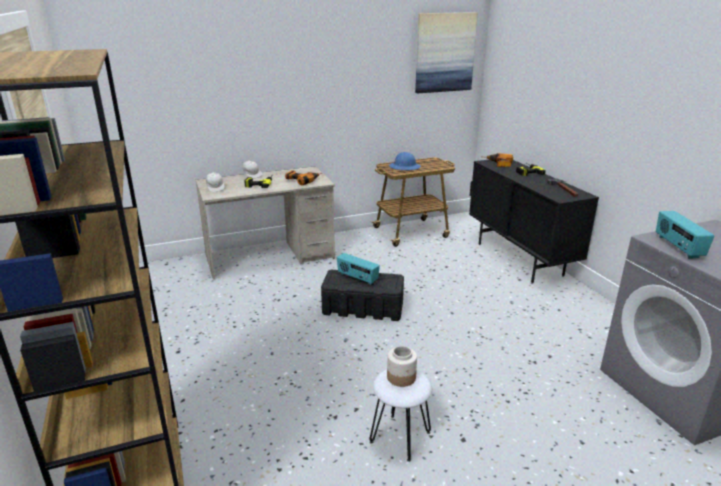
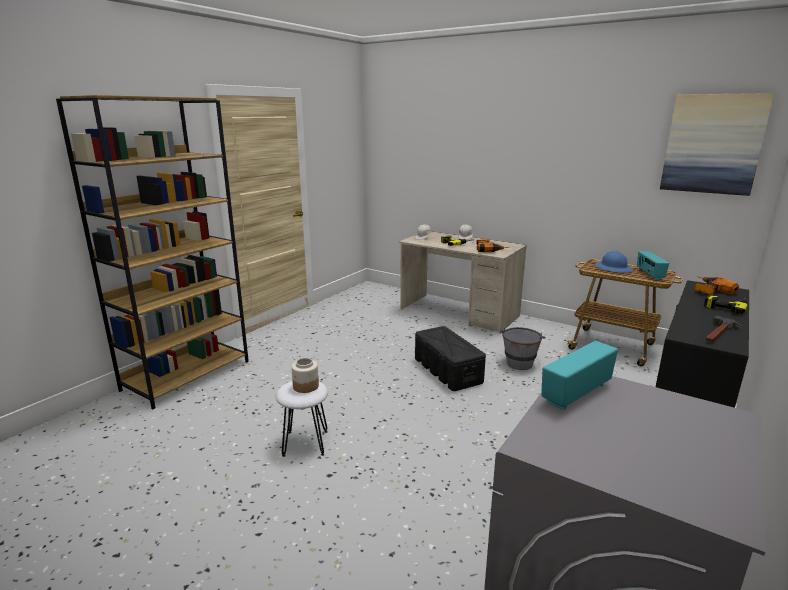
camera: 55 degrees right, 5 degrees down
(357, 278) = (447, 339): radio -> radio (649, 274)
(388, 272) = (520, 361): none -> grey bucket

